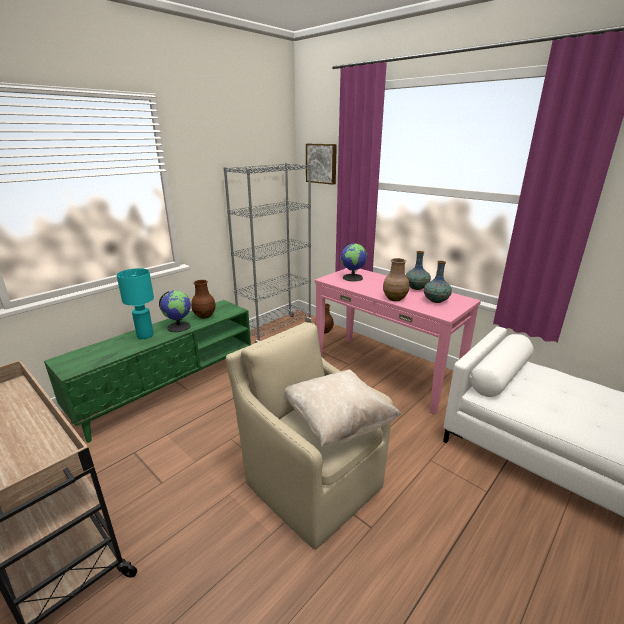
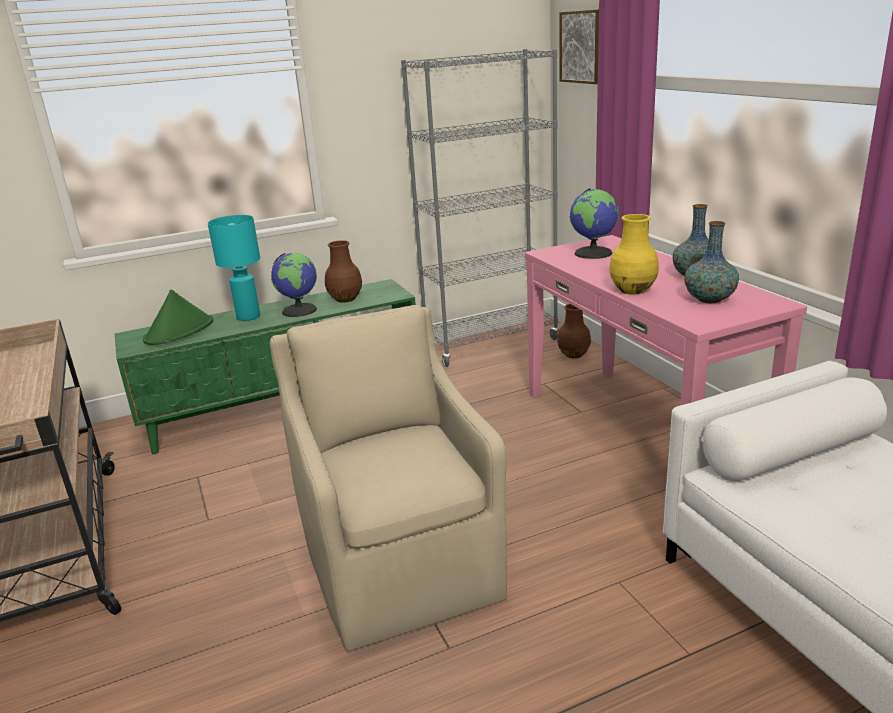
camera: 25 degrees right, 0 degrees up
(99, 352) = (179, 331): none -> green hat
(337, 423) = (410, 465): beige pillow -> none
(394, 298) = (633, 290): brown vase -> yellow vase

